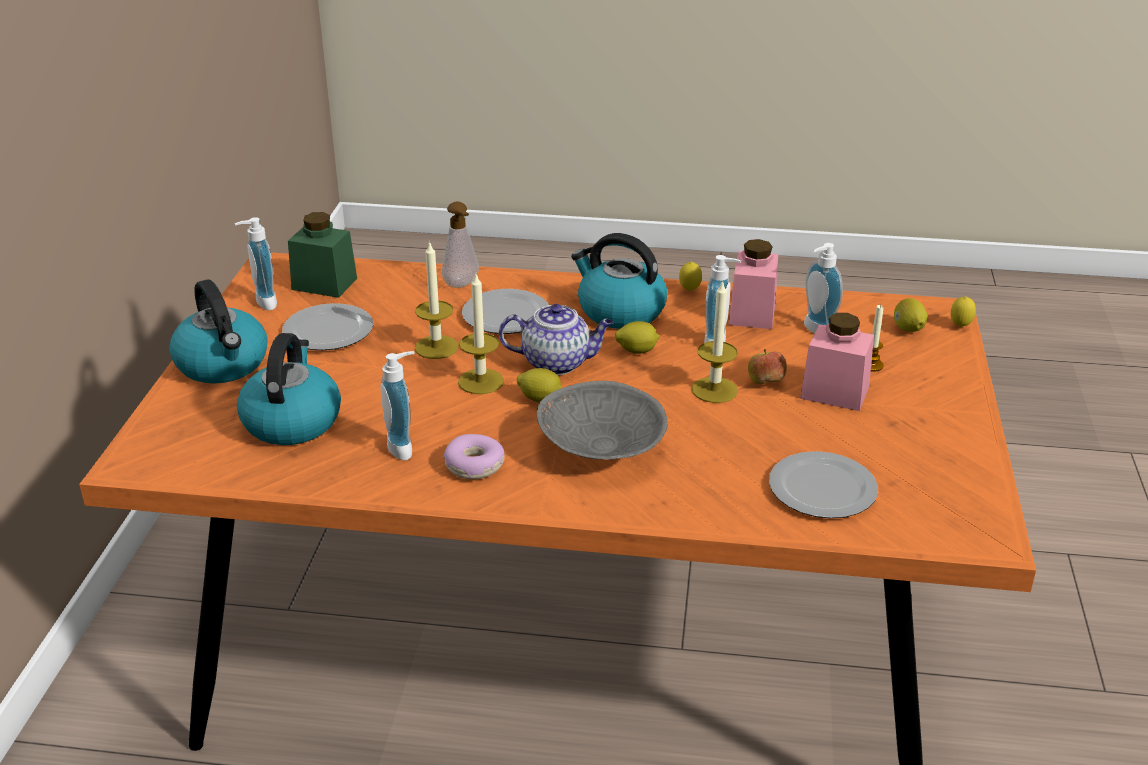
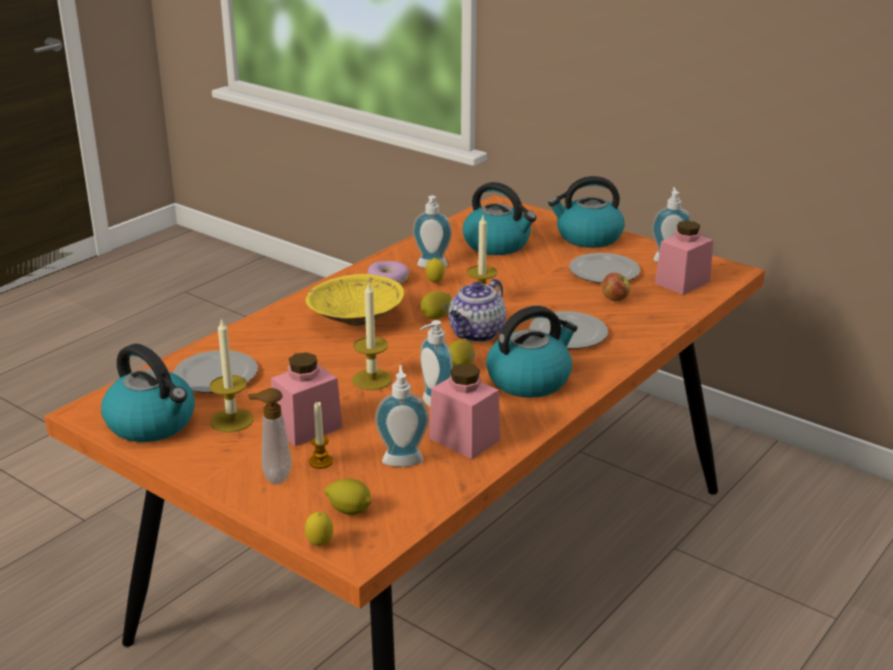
camera: 120 degrees right, 5 degrees down
(324, 284) = (682, 282): green jar -> pink jar
(436, 347) = (544, 300): candle -> candle (232, 420)
(462, 285) = (636, 329): soap dispenser -> soap dispenser (274, 477)
(602, 449) = (355, 320): grey bowl -> yellow bowl
(689, 291) = (535, 423): lemon -> lemon (435, 283)
(765, 383) = (355, 403): apple -> apple (615, 299)
(947, 483) = (152, 423): none -> kettle

